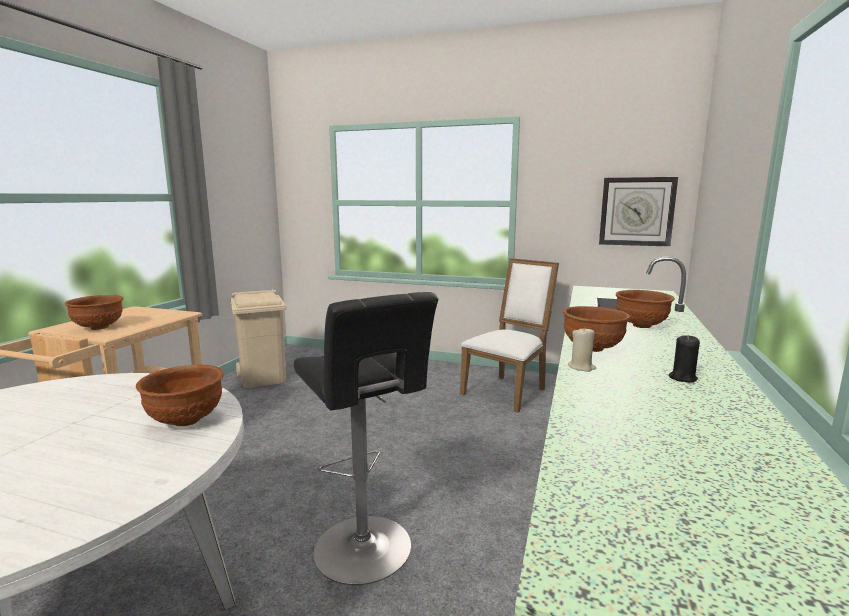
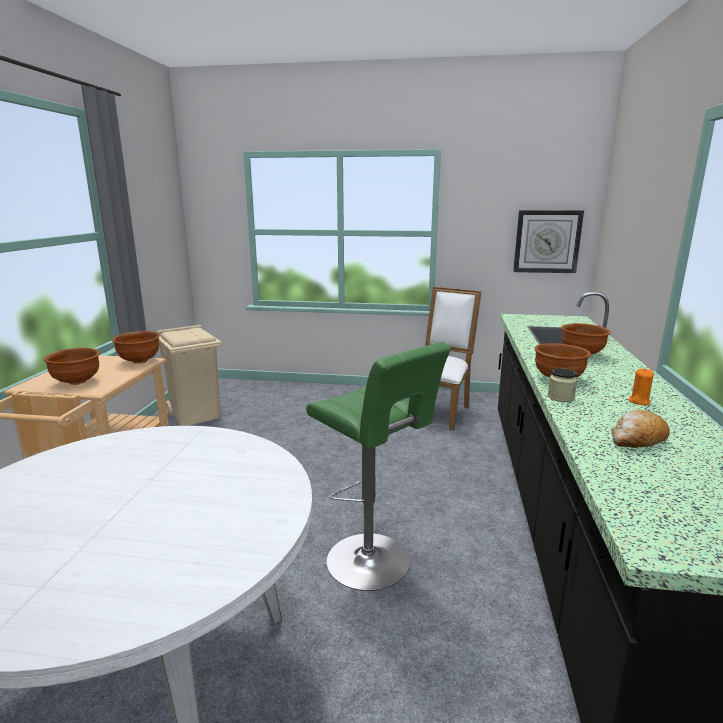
camera: 10 degrees left, 5 degrees up
(185, 421) = (252, 469): brown bowl -> brown bowl (139, 361)
(366, 552) = (373, 563): black stool -> green stool
(581, 367) = (560, 397): beige candle -> jar
(650, 422) = (637, 440): none -> bread
(682, 378) = (638, 401): black candle -> orange candle

